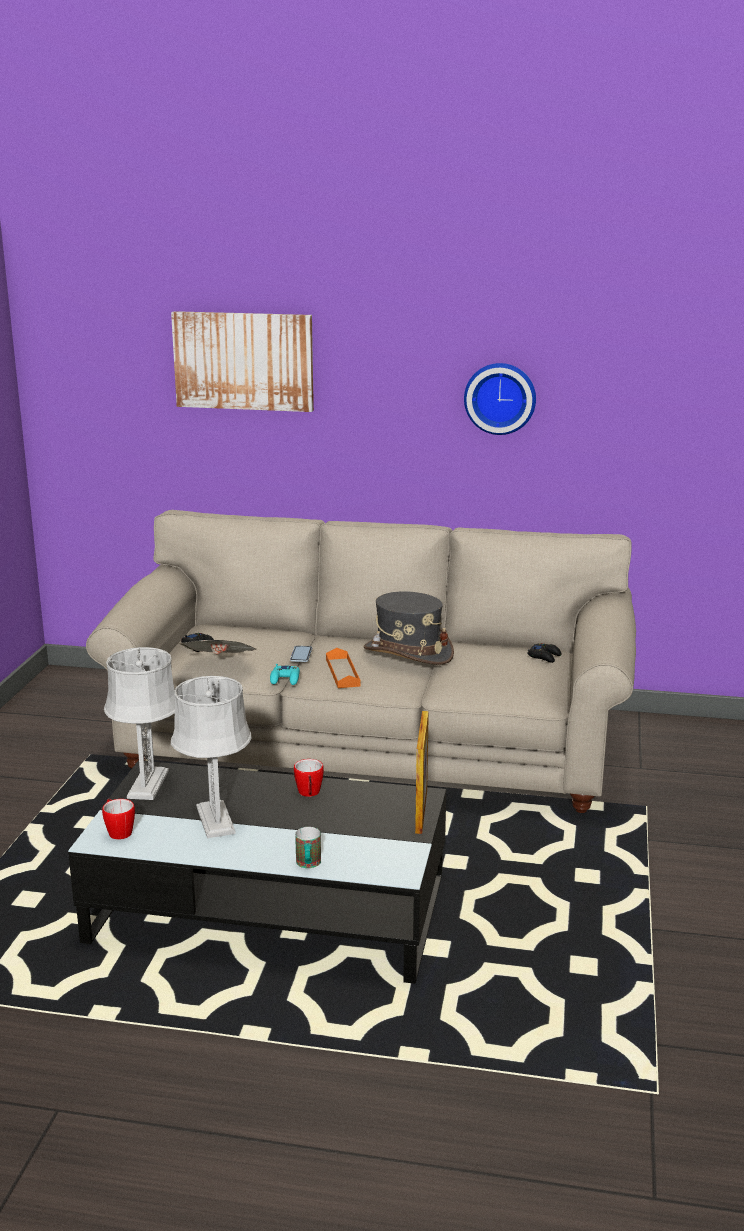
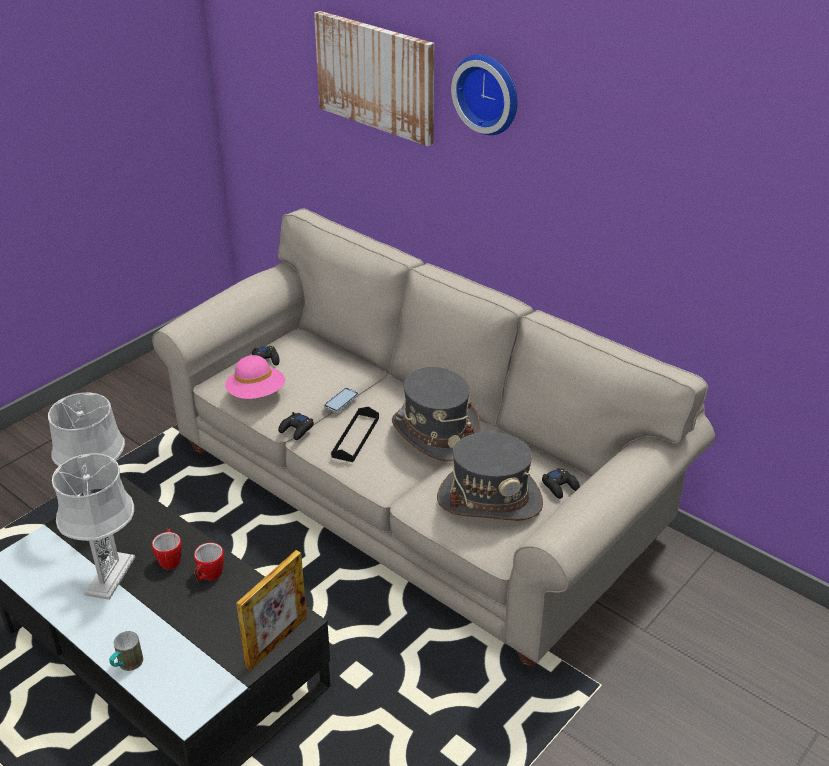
camera: 30 degrees right, 15 degrees up
(118, 831) = (33, 556): mug -> mug (170, 558)
(219, 667) = (256, 394): newspaper -> pink hat
(285, 679) = (296, 429): turquoise game controller -> black game controller
(342, 672) = (355, 437): orange tray -> black tray
(500, 398) = (606, 181): wall clock -> wall clock (489, 93)
(502, 676) = (489, 500): none -> grey hat

